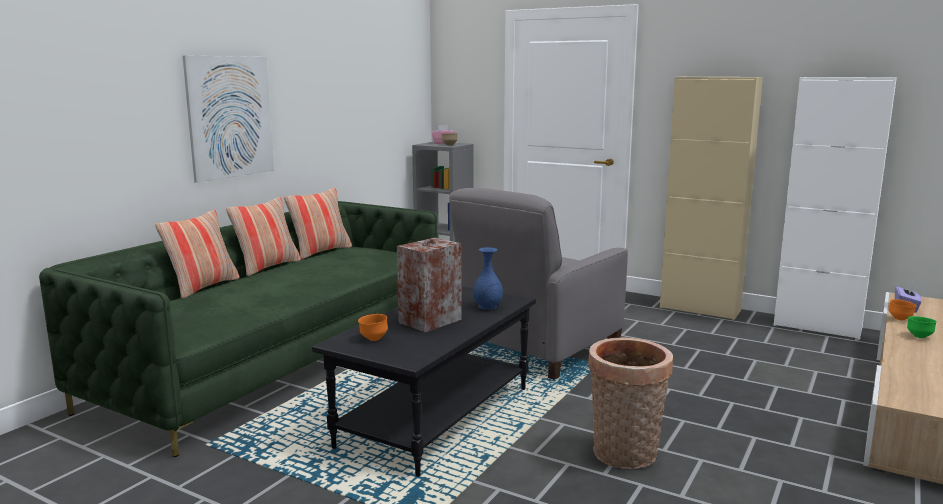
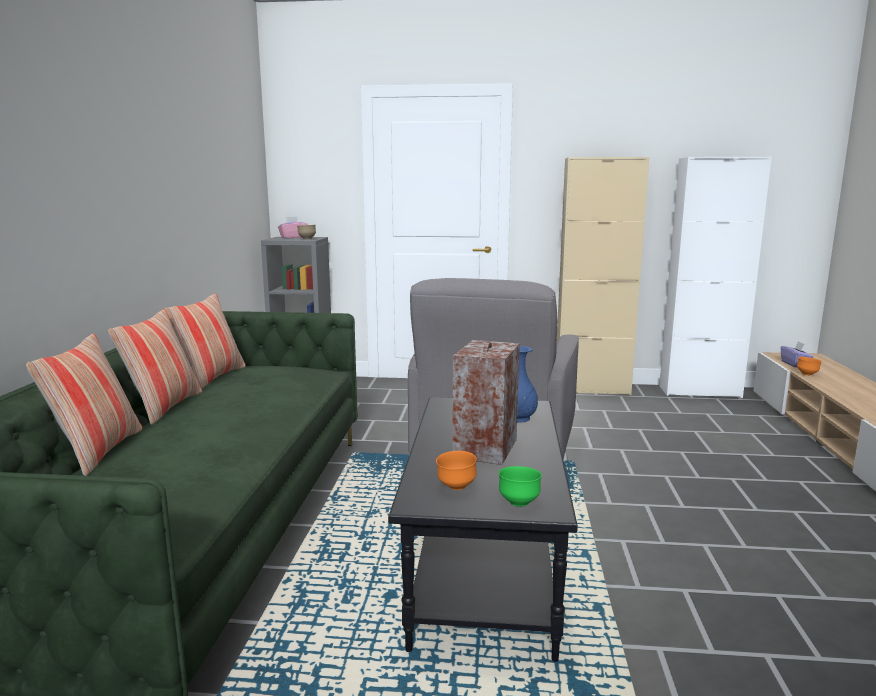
camera: 25 degrees left, 0 degrees up
(230, 117) = (85, 198): picture -> none
(624, 456) = (722, 564): basket -> none
(919, 336) = (844, 388): green bowl -> green bowl (519, 503)

